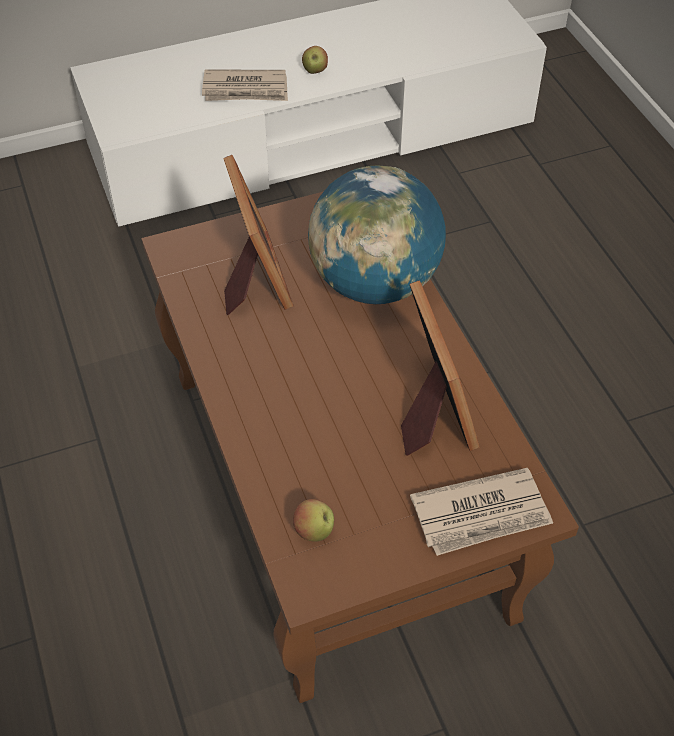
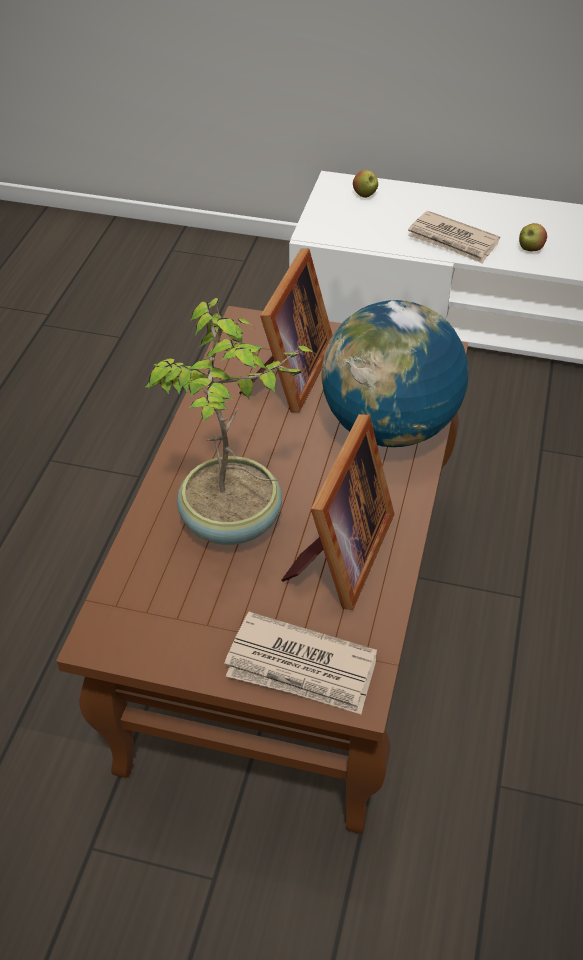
camera: 35 degrees right, 5 degrees down
(314, 531) = (147, 597): apple -> apple (365, 195)
(325, 430) = (233, 524): none -> potted plant

